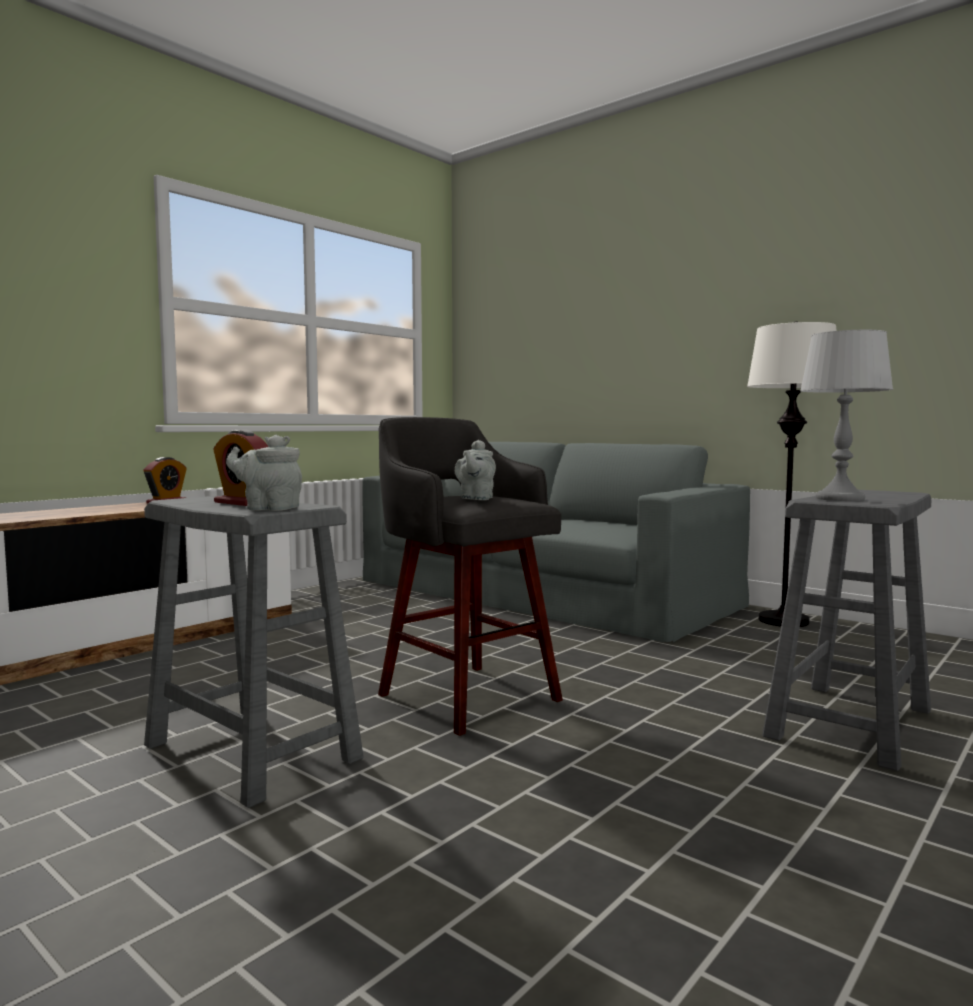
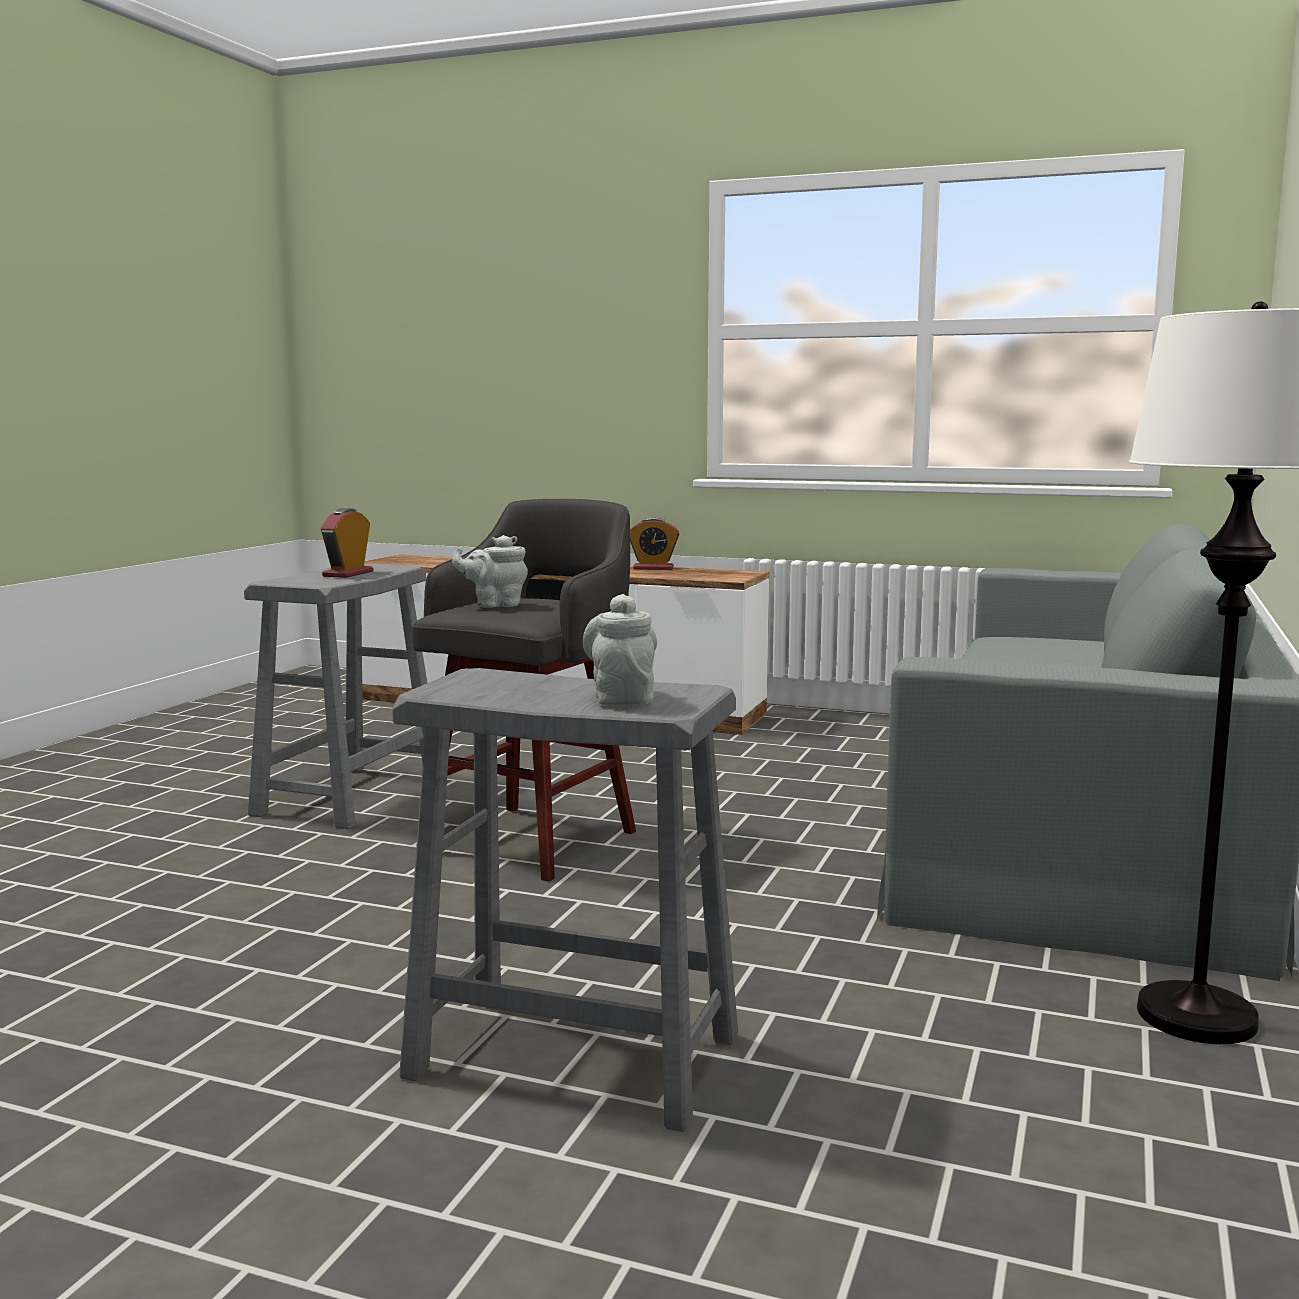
camera: 70 degrees right, 5 degrees up
(268, 508) = (293, 580): grey teapot -> grey teapot (622, 698)
(840, 499) = (510, 682): grey table lamp -> none

